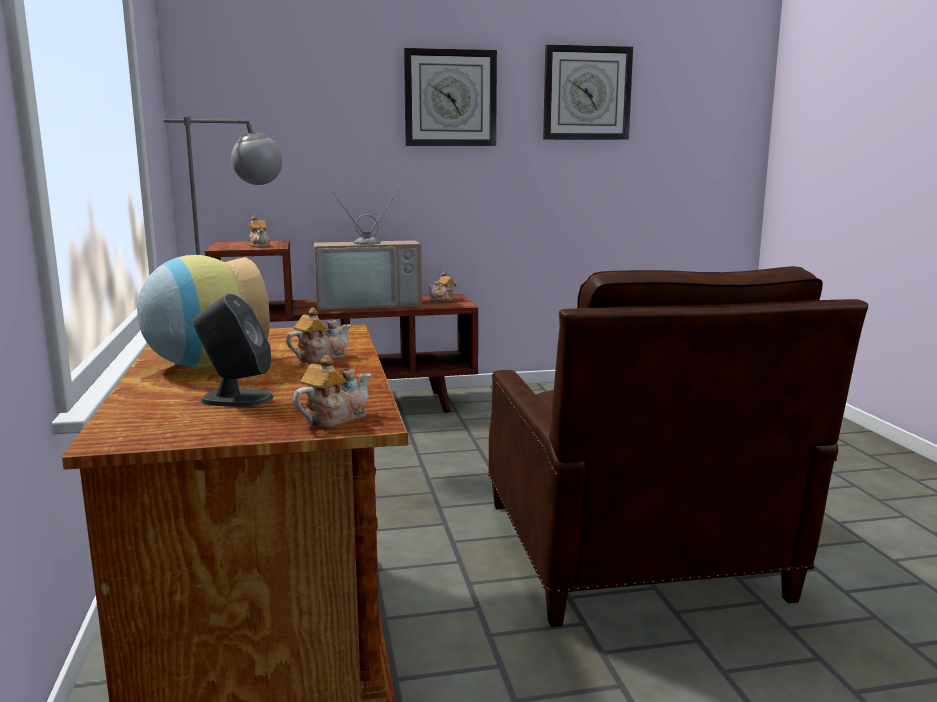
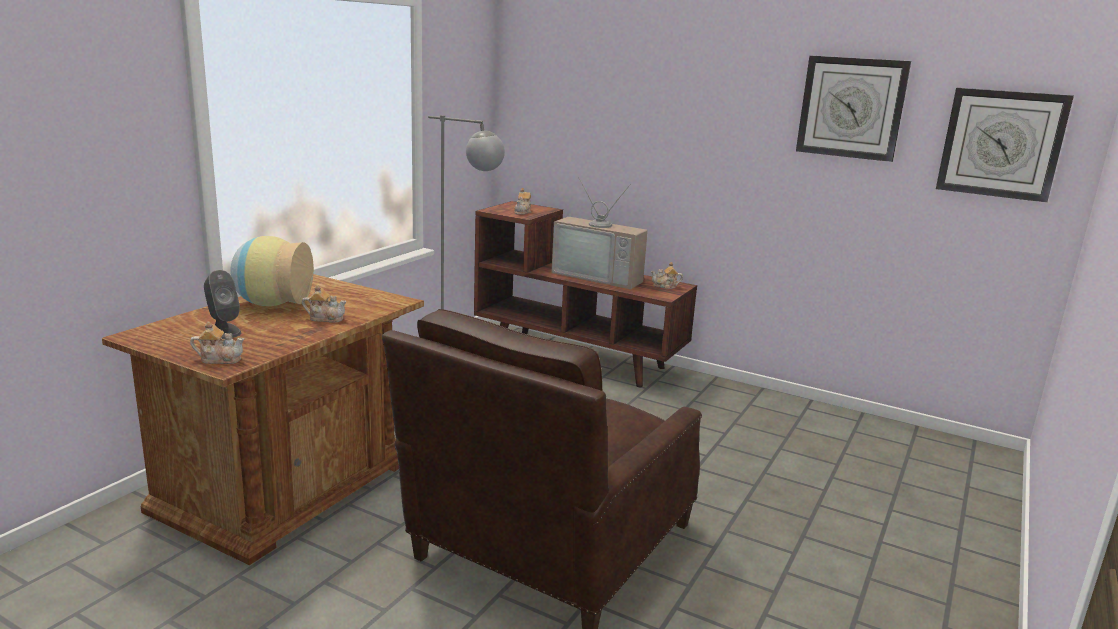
camera: 40 degrees right, 5 degrees up
(450, 98) = (709, 102): wall clock -> wall clock (1001, 144)

